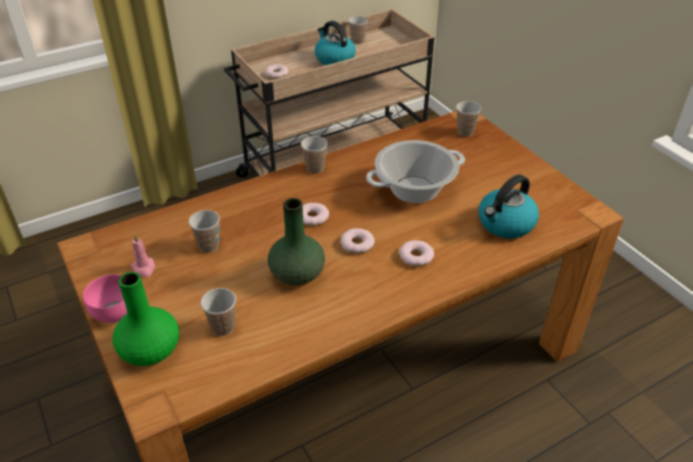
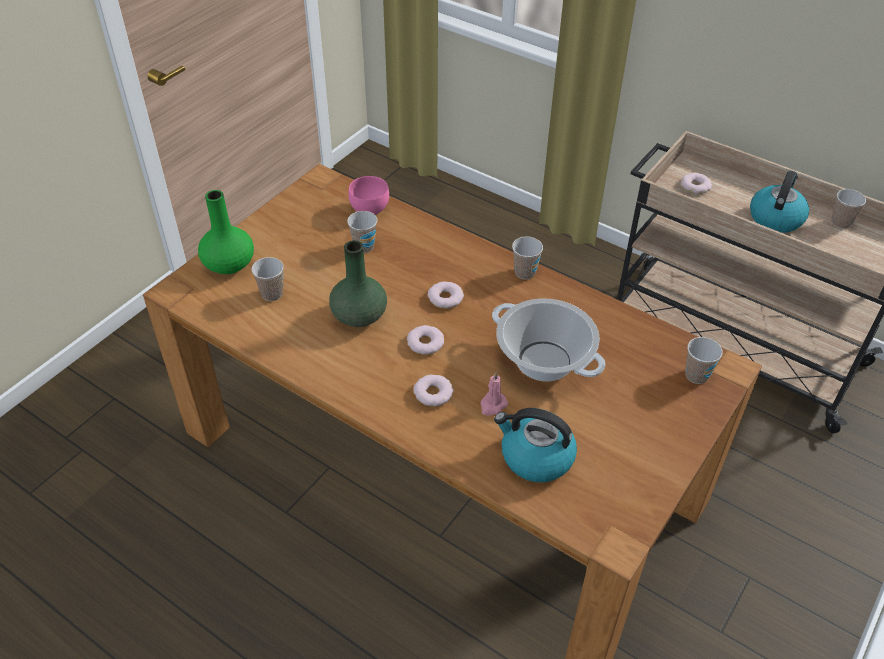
camera: 65 degrees right, 5 degrees up
(115, 314) = (258, 229): pink bowl -> pink bowl (369, 210)
(144, 268) = (315, 221): pink candle -> pink candle (492, 405)

